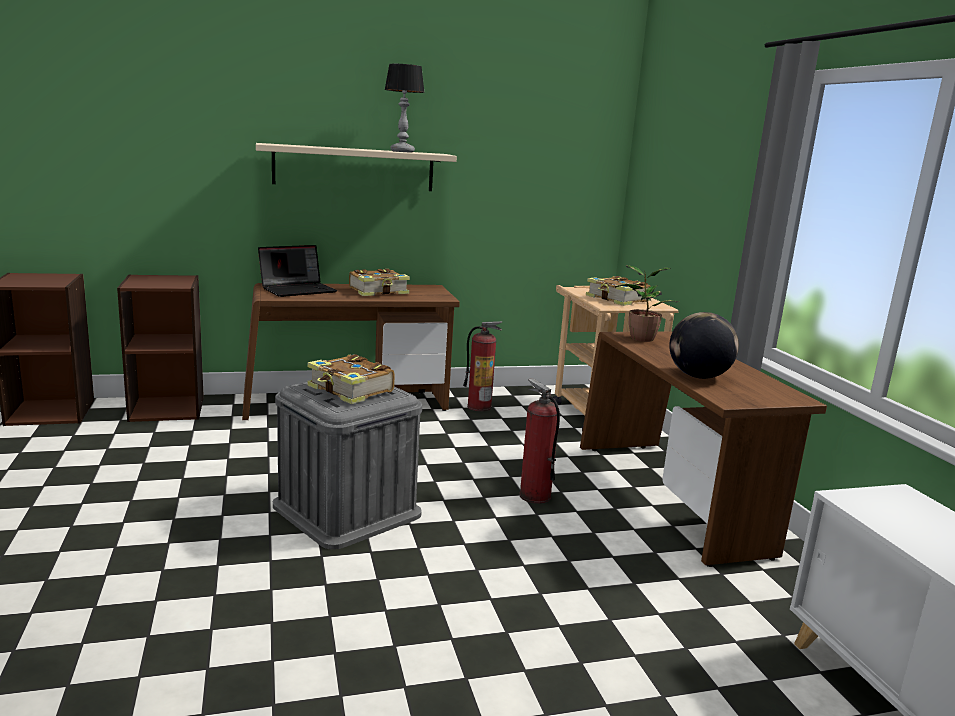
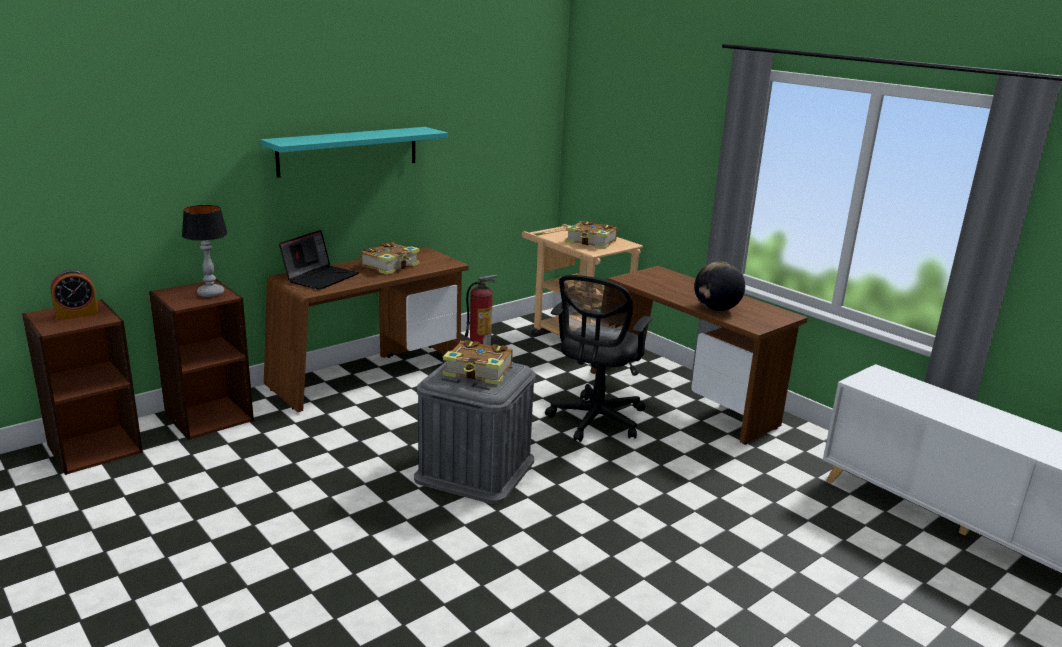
camera: 25 degrees left, 5 degrees up
(42, 279) = (77, 314): none -> alarm clock
(354, 168) = (348, 151): beige shelf -> turquoise shelf
(402, 151) = (398, 132): table lamp -> table lamp (211, 293)
(534, 496) = (595, 421): fire extinguisher -> black office chair
(640, 338) = (641, 279): potted plant -> none

